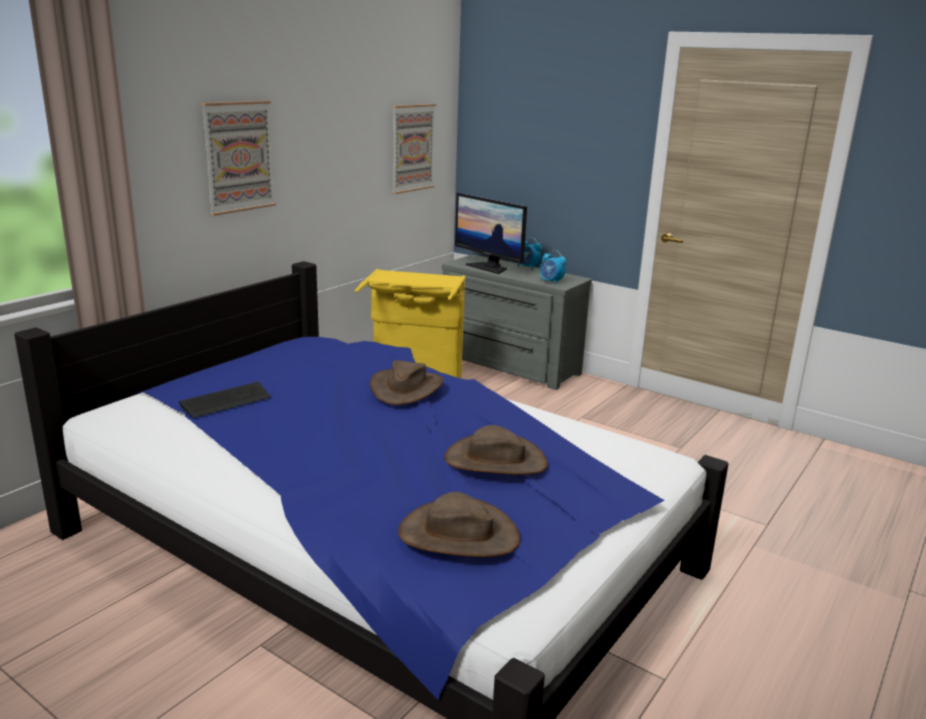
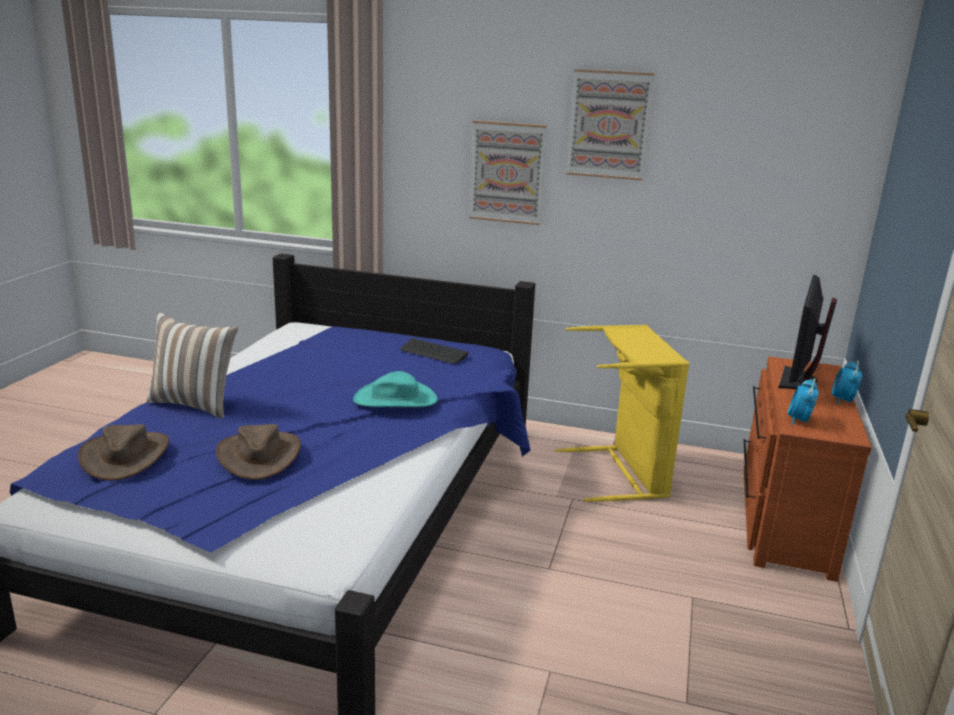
camera: 70 degrees right, 0 degrees up
(226, 401) = (326, 348): keyboard -> keyboard (433, 353)
(330, 489) = (195, 404): none -> pillow
(406, 388) = (395, 399): brown hat -> turquoise hat
(412, 148) = (770, 205): picture -> picture (609, 125)
(507, 366) = (782, 518): grey dresser -> brown dresser

